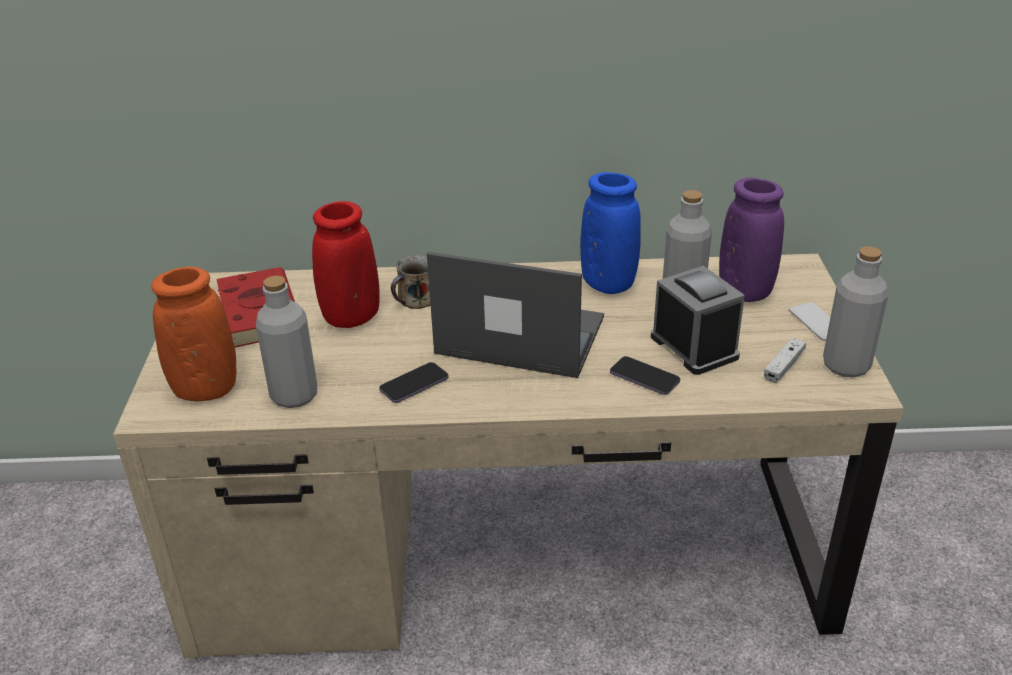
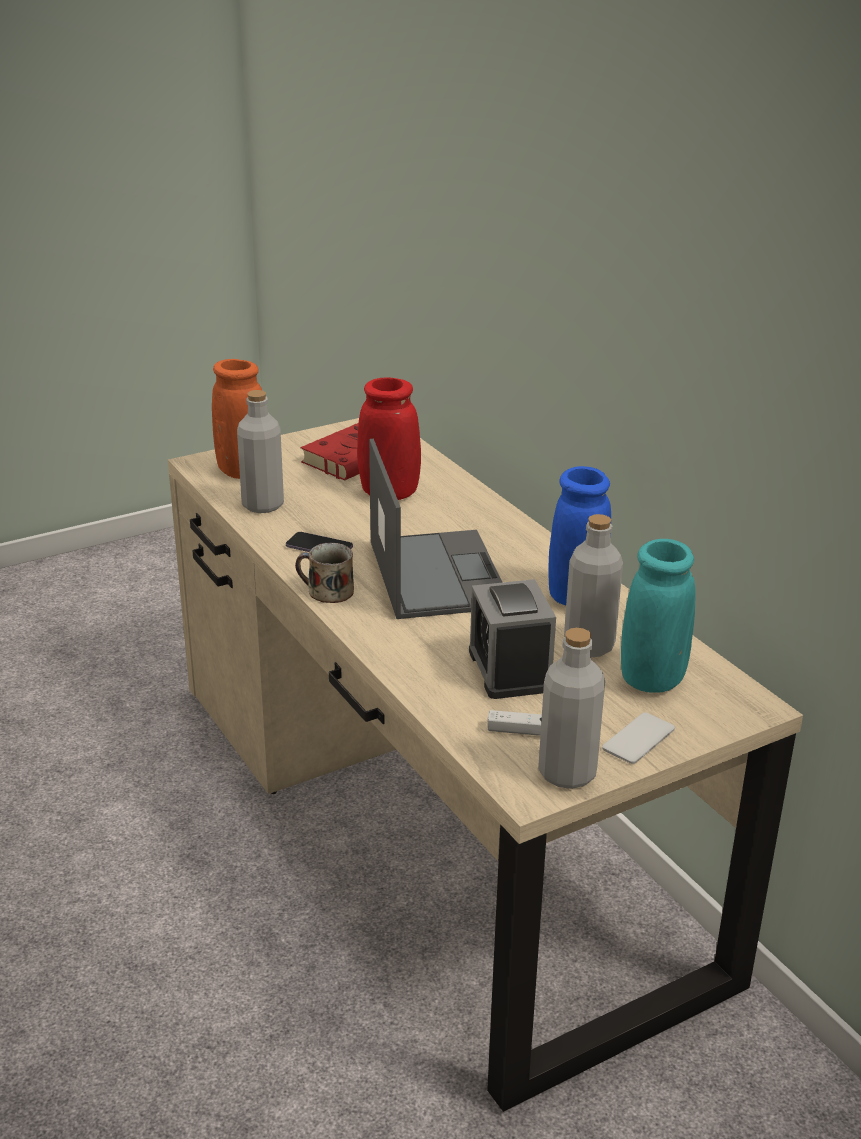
camera: 60 degrees right, 5 degrees down
(416, 299) = (446, 511): mug -> mug (328, 591)
(644, 377) = (429, 653): phone -> none
(694, 347) = (509, 670): alarm clock -> alarm clock turned 135 degrees clockwise
(744, 291) = (653, 679): purple vase -> turquoise vase

